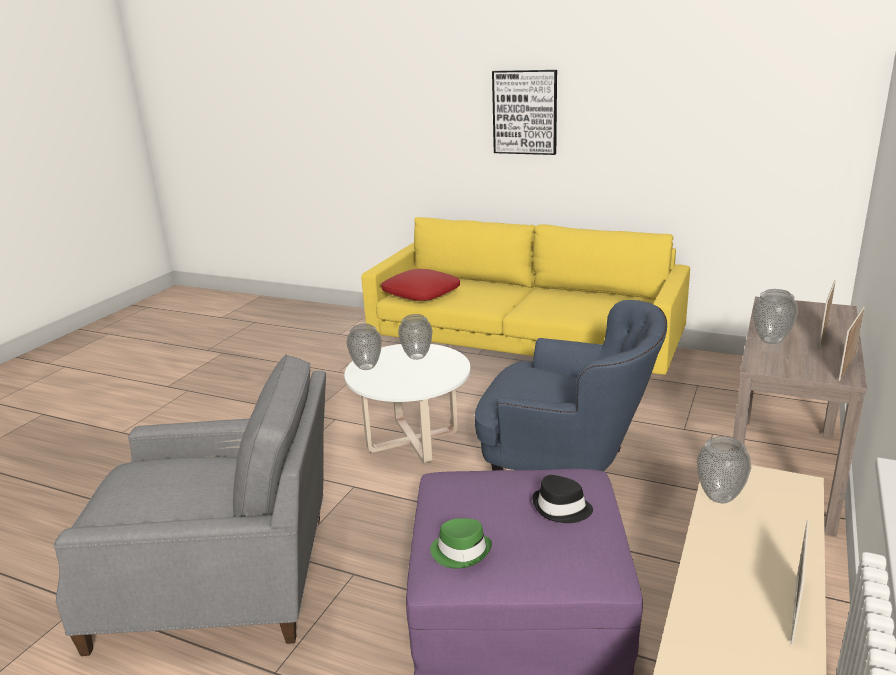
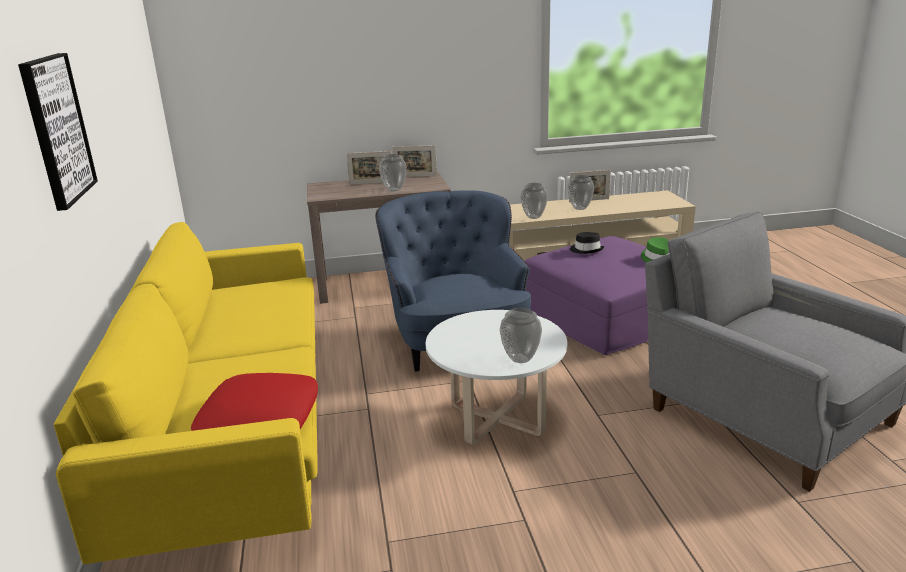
camera: 125 degrees left, 0 degrees up
(417, 356) = (466, 344): vase -> vase (579, 208)

